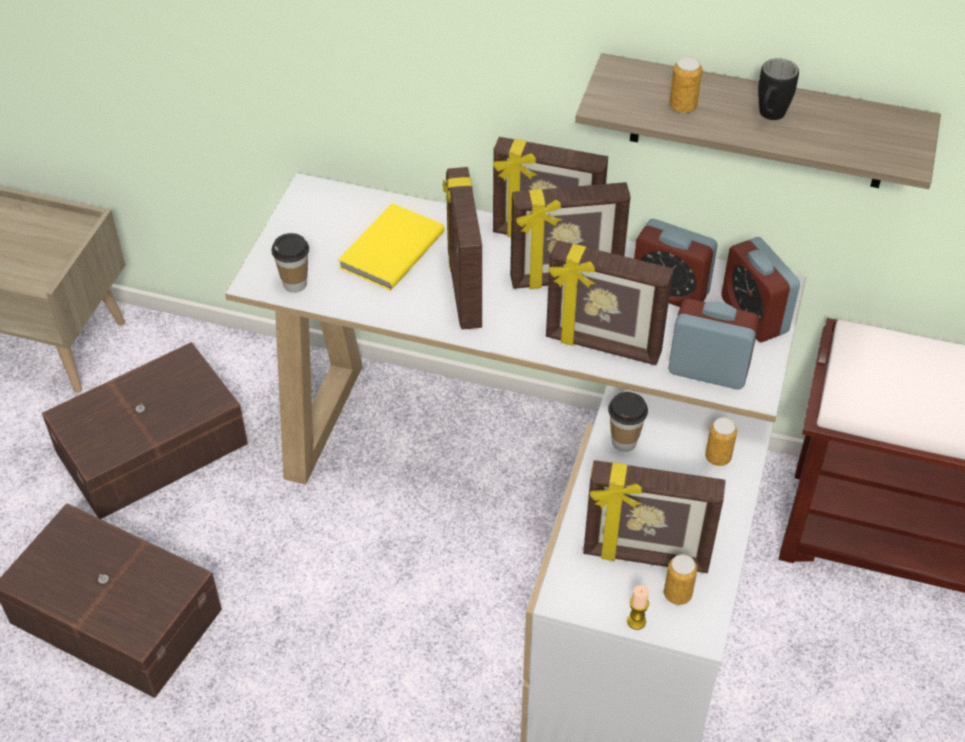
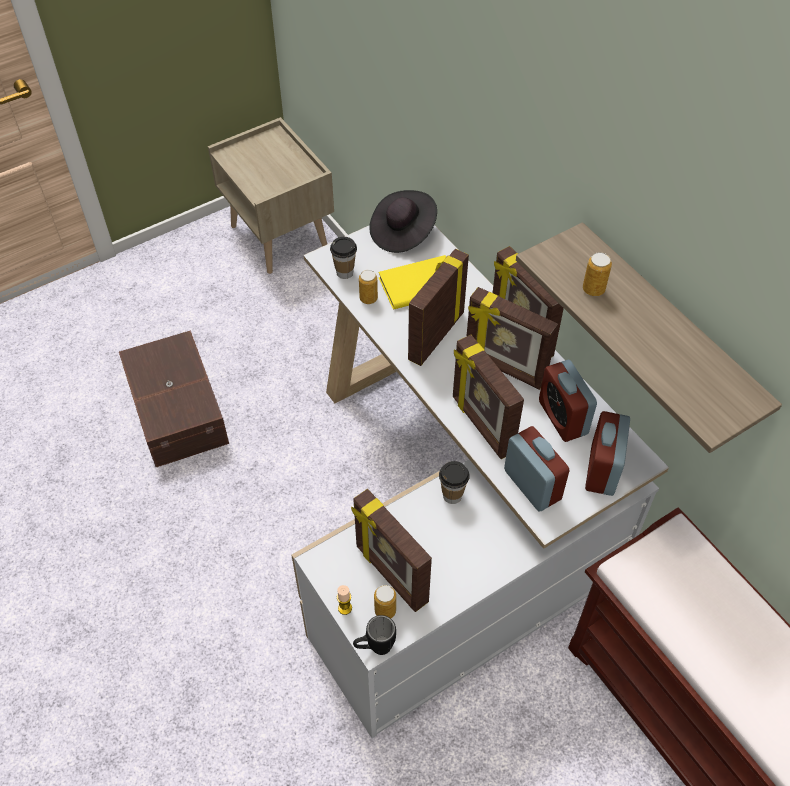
camera: 40 degrees right, 5 degrees up
(154, 449) = (277, 330): brown storage box -> none
(315, 208) = (402, 233): none -> black hat
(718, 457) = (500, 546): can -> can (368, 298)
(769, 117) = (645, 331): black mug -> black mug (374, 648)

